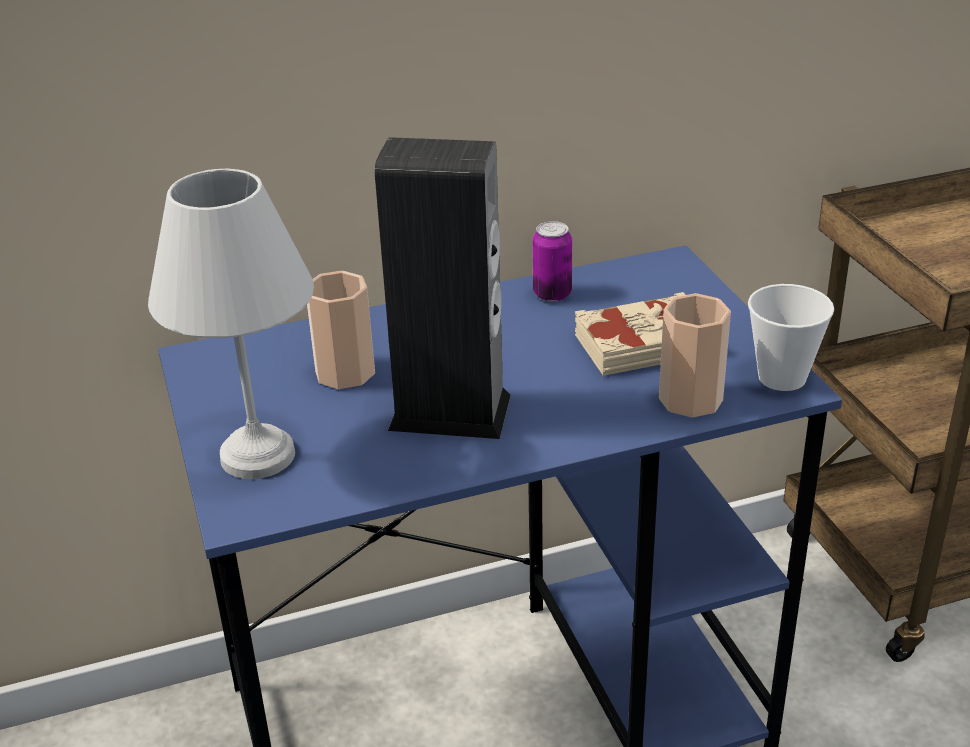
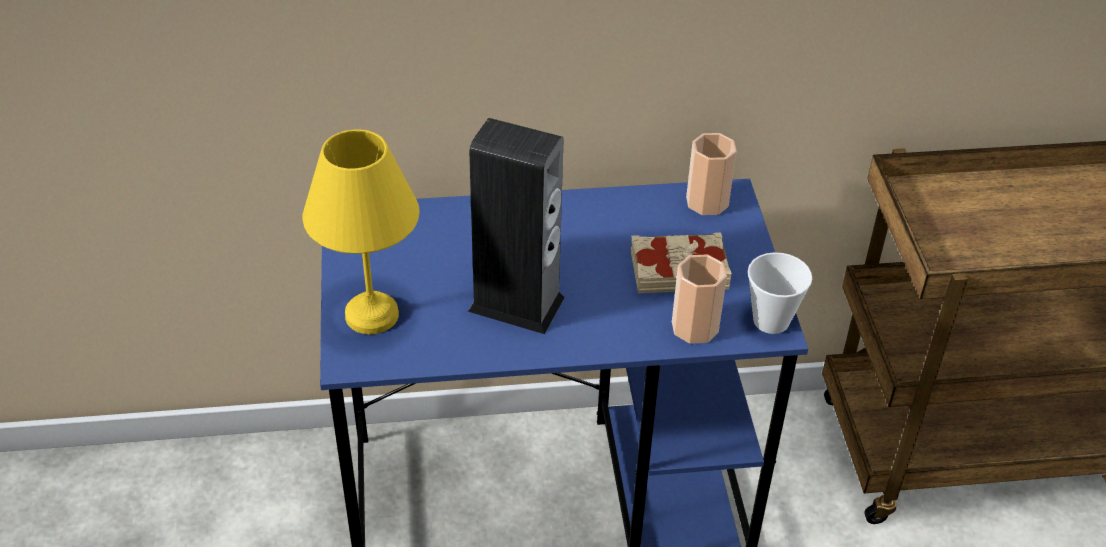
camera: 10 degrees right, 10 degrees up
(258, 458) = (371, 317): white table lamp -> yellow table lamp
(345, 373) = (451, 253): cup -> cup (707, 202)
(552, 294) = (627, 209): can -> none

